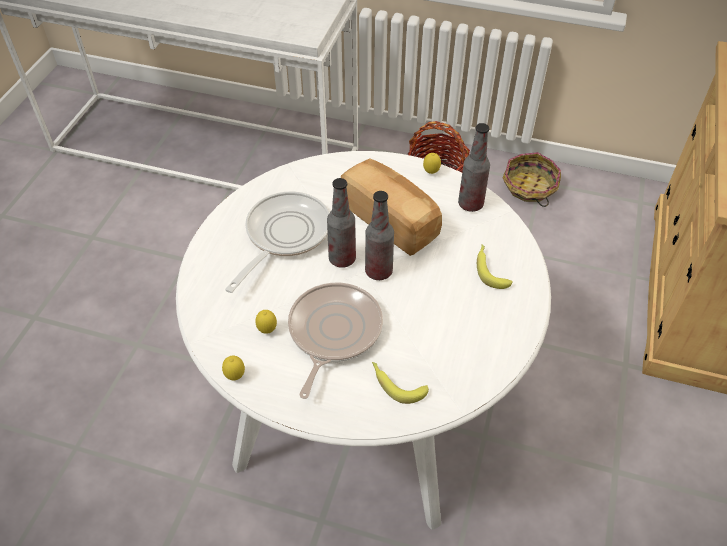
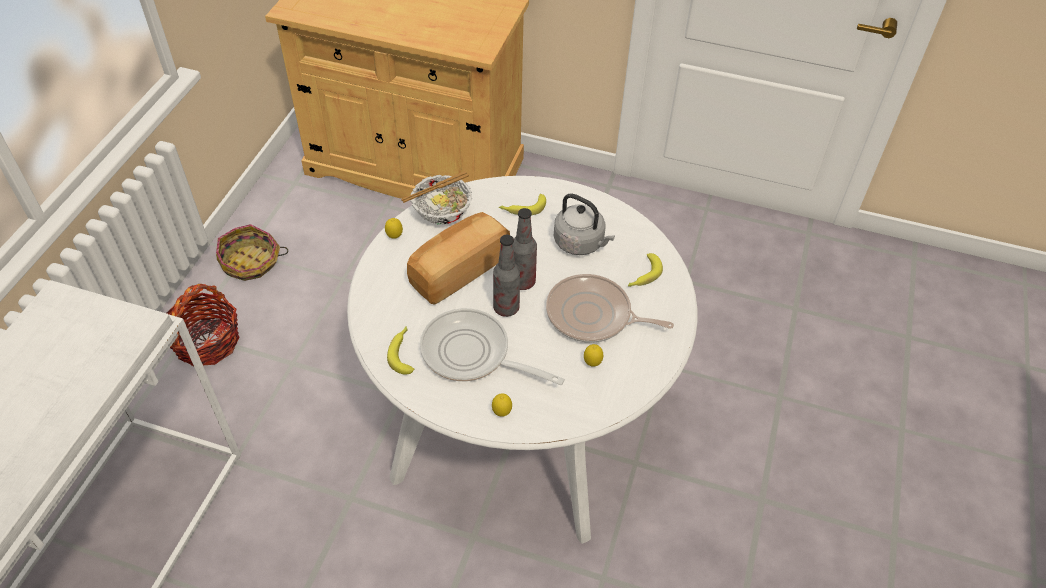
camera: 90 degrees left, 0 degrees up
(235, 376) = (644, 385): lemon -> lemon (502, 413)
(287, 189) = (403, 352): none -> banana
(442, 323) = (581, 243): none -> grey kettle
(470, 204) = (442, 213): bottle -> bowl

